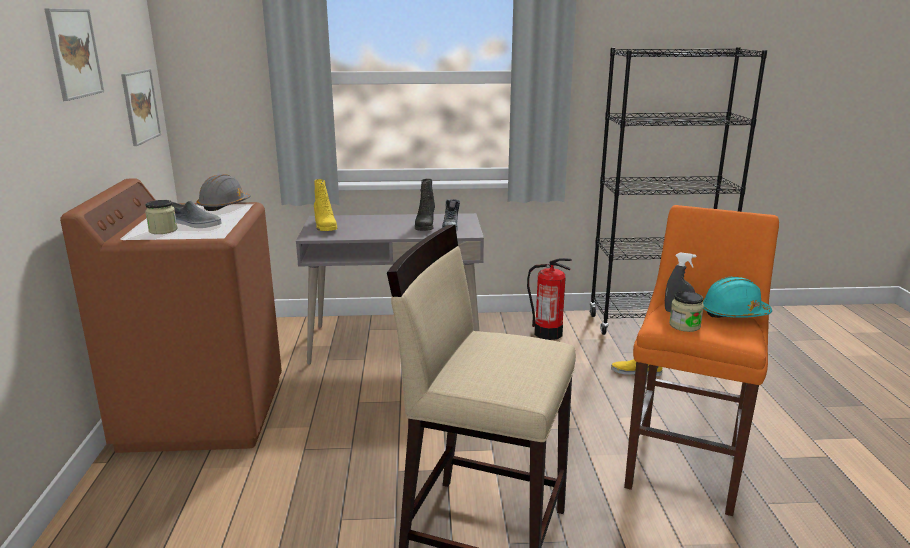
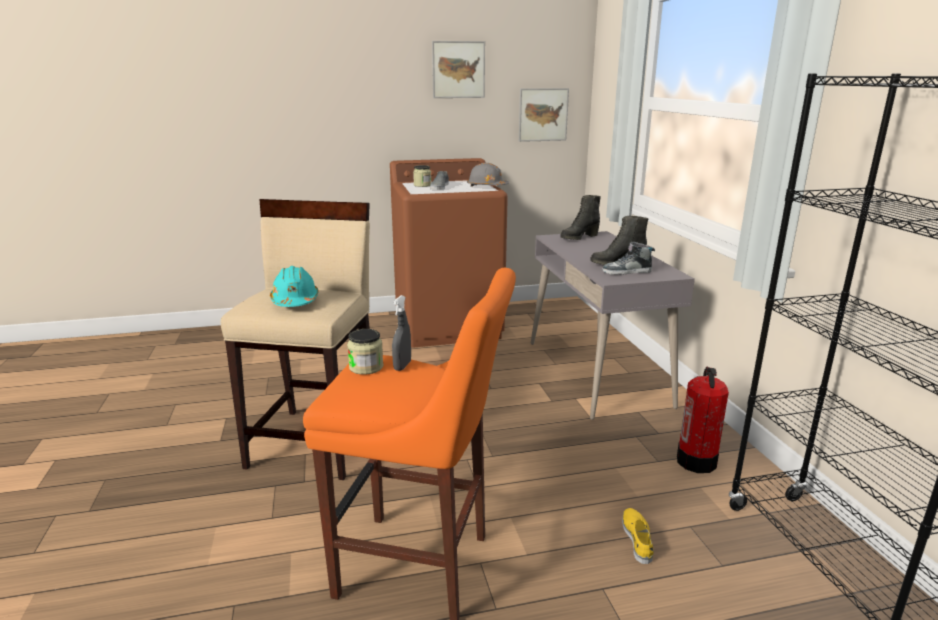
camera: 80 degrees right, 0 degrees up
(324, 227) = (579, 237): yellow boot -> black boot
(733, 314) = (403, 397): turquoise hard hat -> turquoise hard hat (295, 301)

